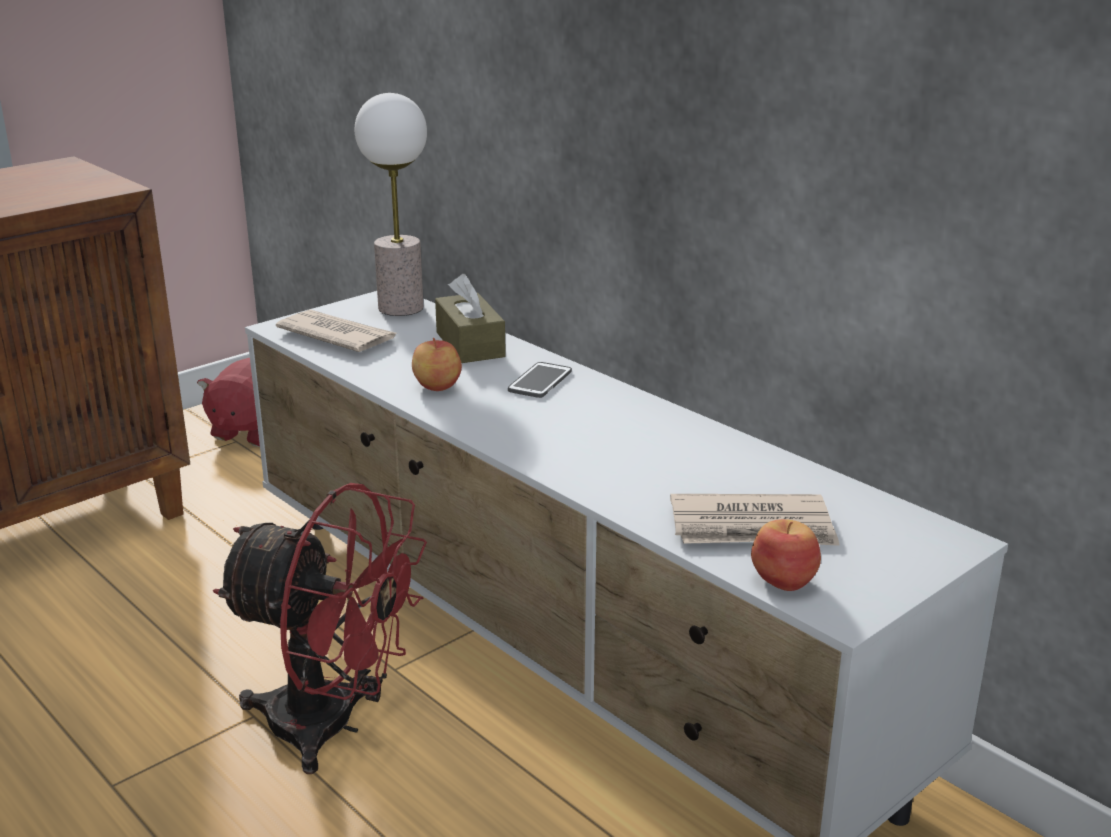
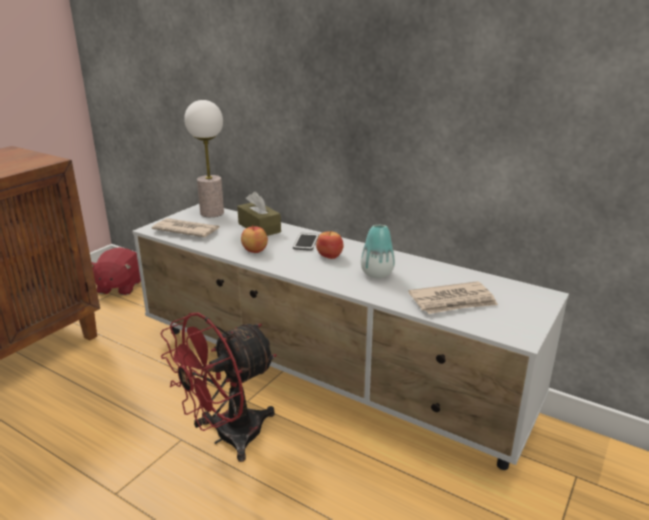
camera: 15 degrees left, 0 degrees up
(333, 726) = (227, 437): red fan -> red fan turned 135 degrees clockwise
(637, 456) = (377, 274): none -> vase
(784, 579) = (484, 324): apple -> apple (330, 255)

